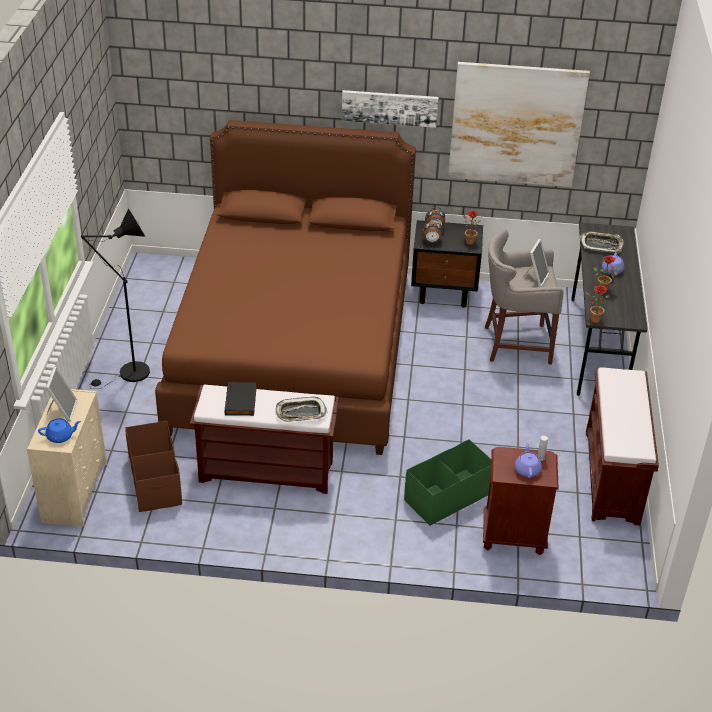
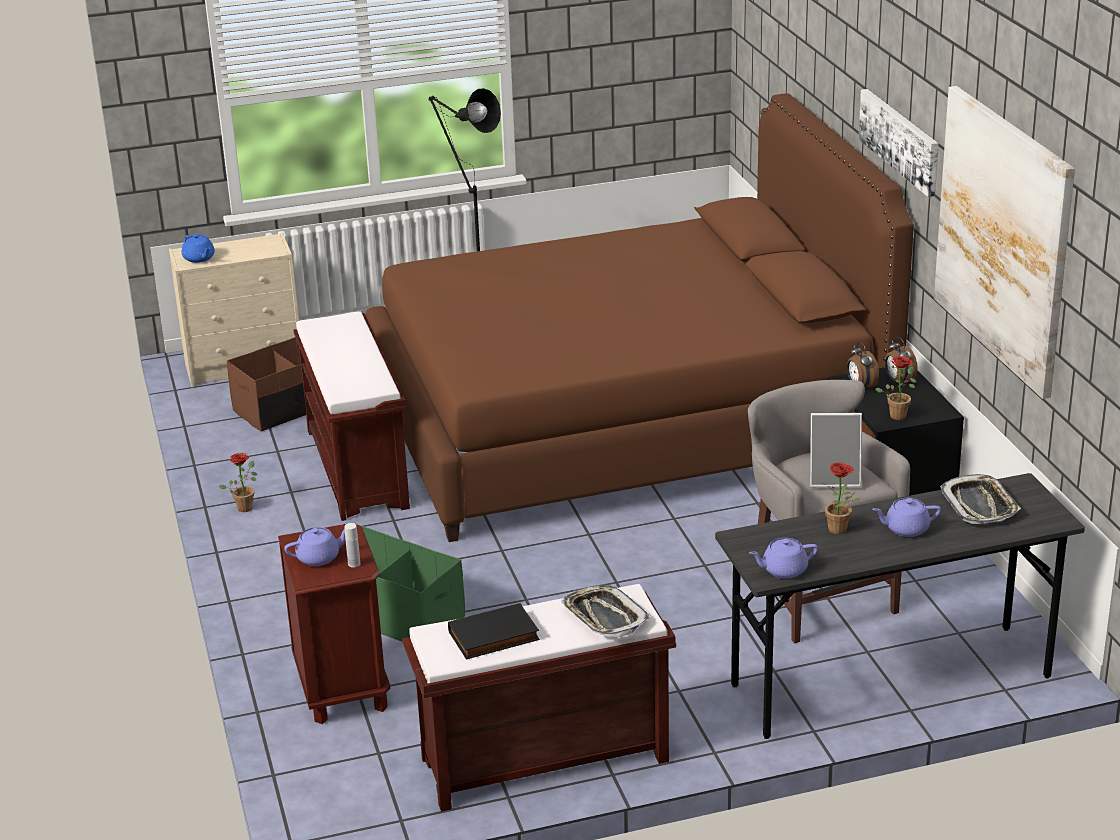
camera: 70 degrees right, 10 degrees down
(62, 410) = (244, 247): picture frame -> none
(242, 401) = (342, 339): black book -> black book (494, 637)
(300, 413) = (344, 380): tray -> tray (604, 617)
(593, 319) = (735, 535): potted plant -> potted plant (245, 506)
(632, 316) = (783, 570): none -> purple teapot

